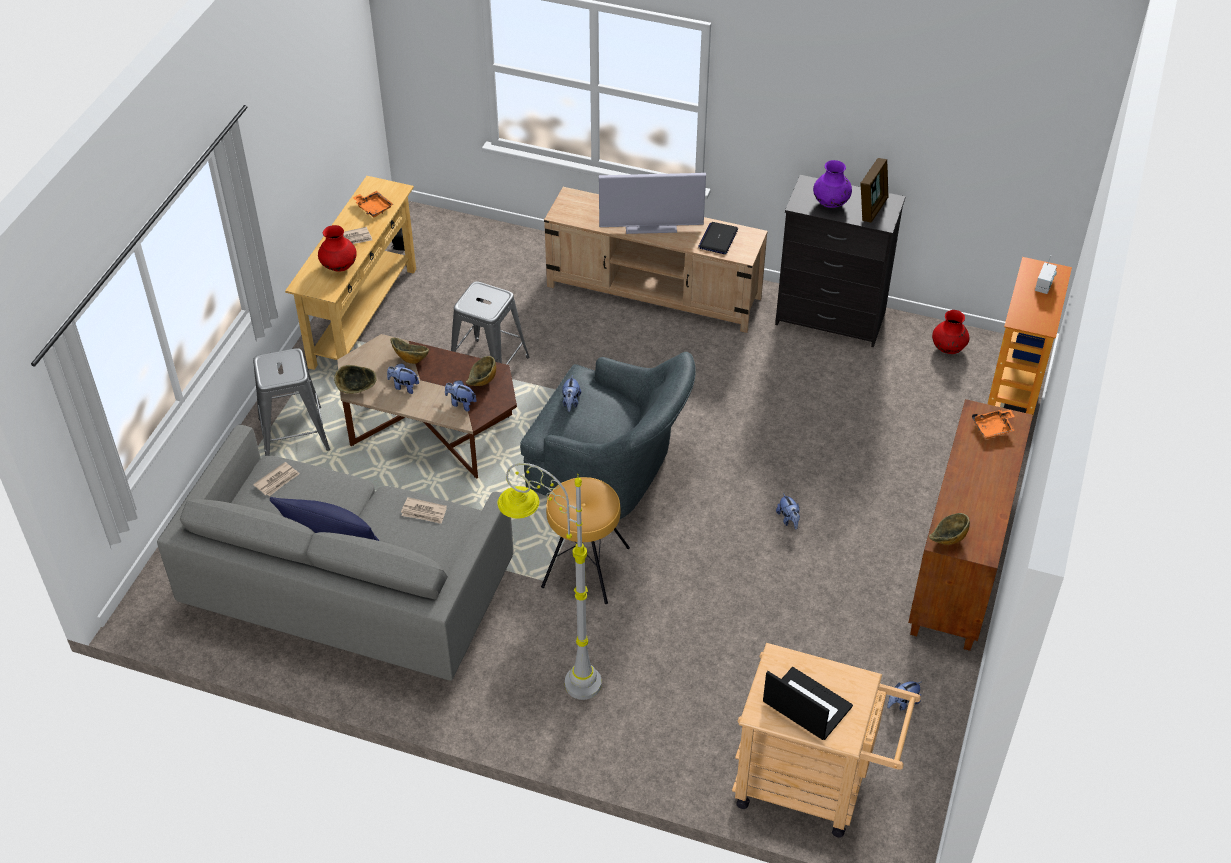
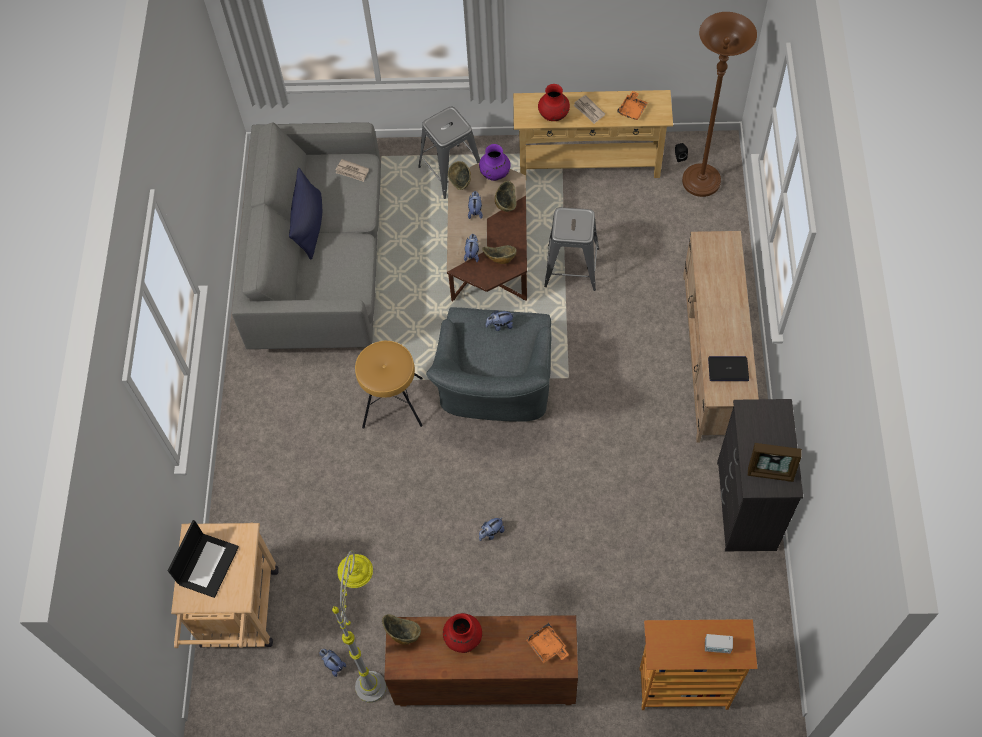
camera: 75 degrees right, 15 degrees up
(424, 512) = (353, 270): newspaper -> none
(441, 241) = (701, 181): none -> brown floor lamp
(555, 672) = (291, 414): grey floor lamp -> grey floor lamp (375, 661)
(651, 227) = (719, 313): television -> none
(831, 203) = (760, 435): purple vase -> purple vase (495, 174)
(948, 349) = (752, 617): red vase -> red vase (463, 638)

